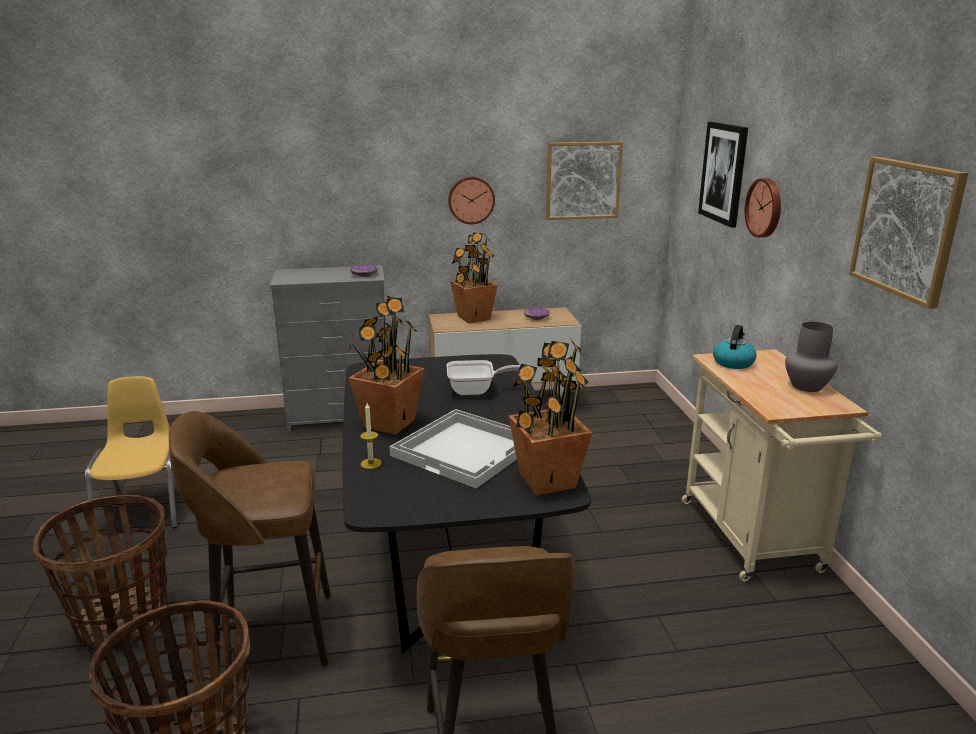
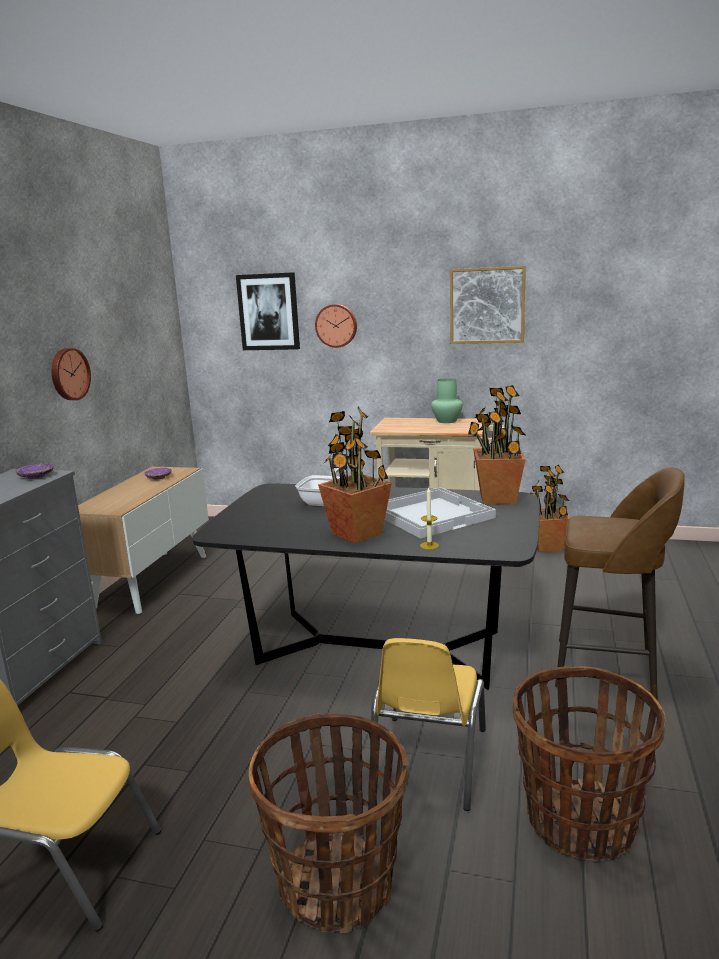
camera: 65 degrees left, 5 degrees down
(270, 635) = (428, 761): brown stool -> yellow chair
(473, 317) = (113, 497): potted plant -> potted plant (546, 547)
(583, 180) = (136, 341): picture -> none
(733, 362) = (395, 427): kettle -> none
(806, 386) = (446, 421): grey vase -> green vase

